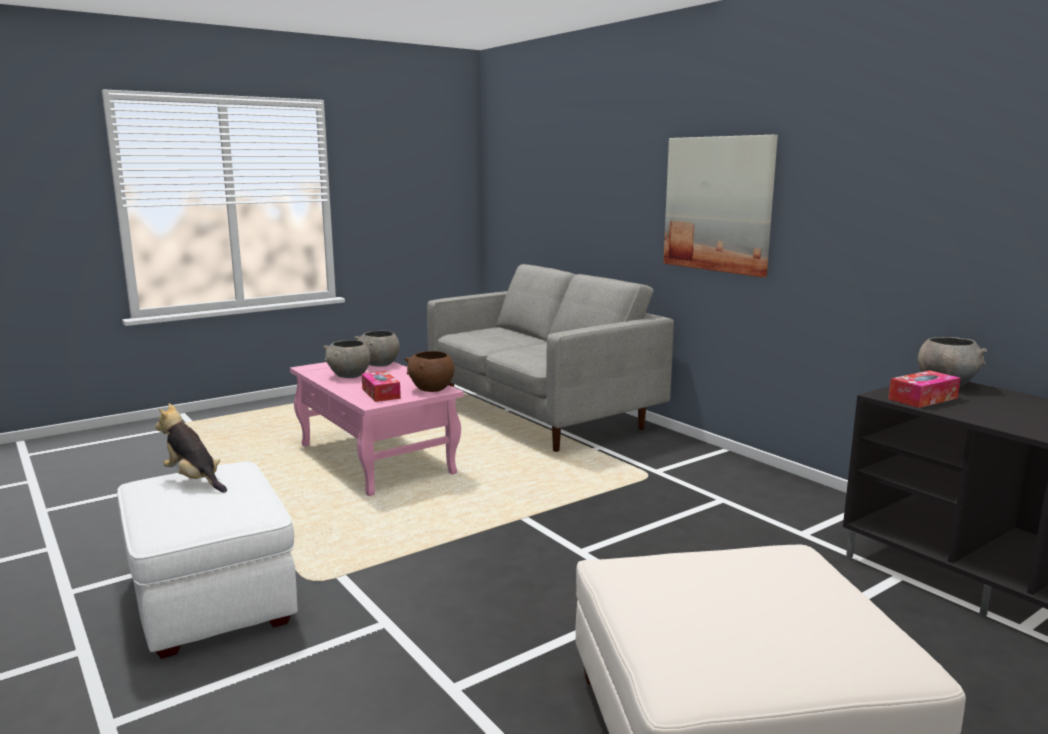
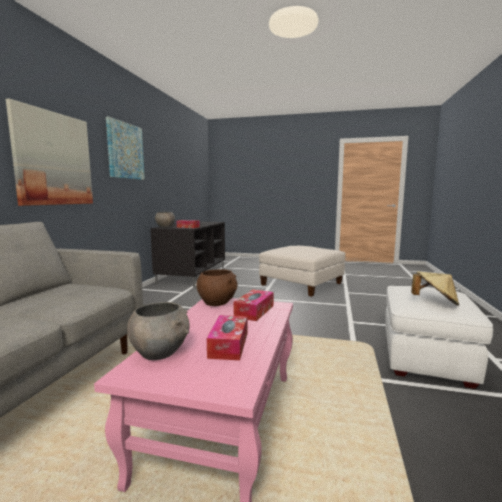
camera: 130 degrees left, 5 degrees down
(194, 480) = (435, 302): plush toy -> beige hat
(349, 376) = (228, 345): grey bowl -> tissue box
(887, 171) = (125, 151): none -> picture

